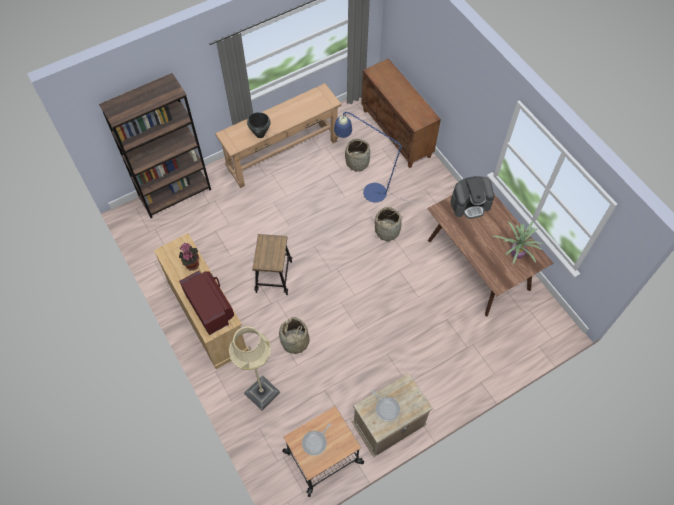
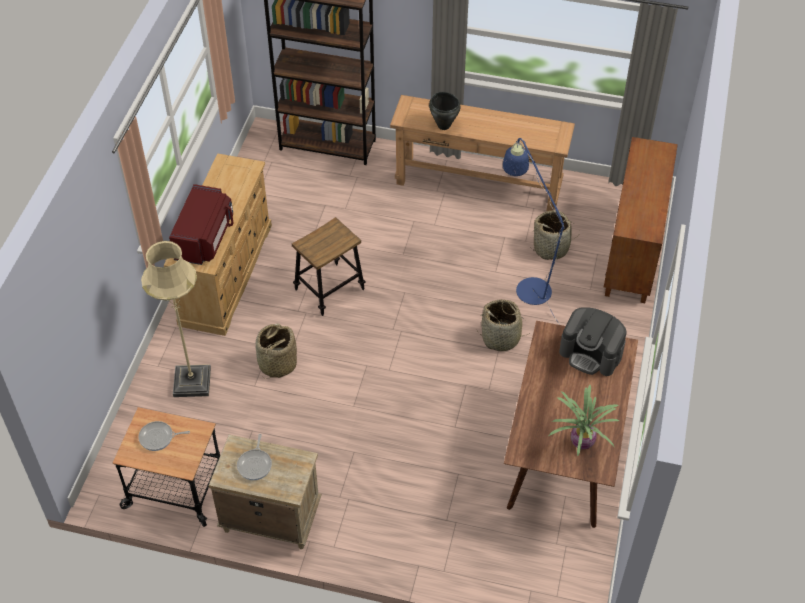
camera: 45 degrees right, 10 degrees down
(191, 264) = (235, 190): potted plant -> none

